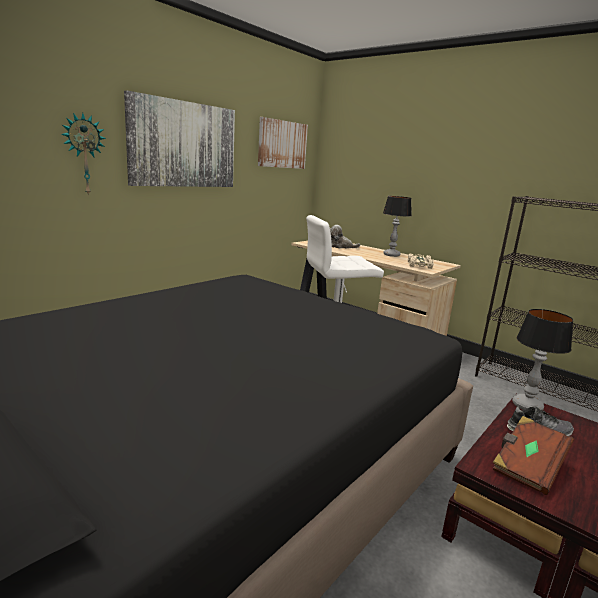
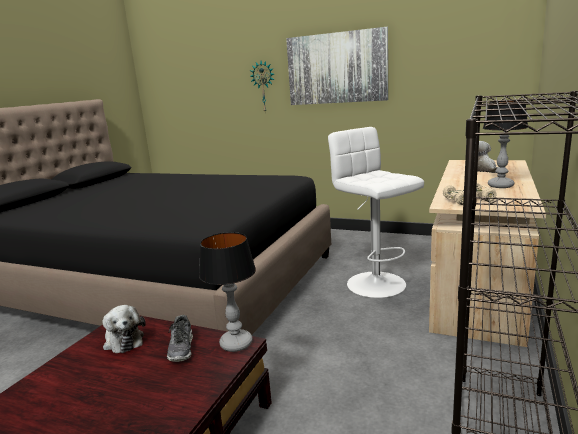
camera: 75 degrees right, 0 degrees up
(282, 144) = (465, 46): picture -> none
(527, 466) = (123, 340): brown book -> plush toy

